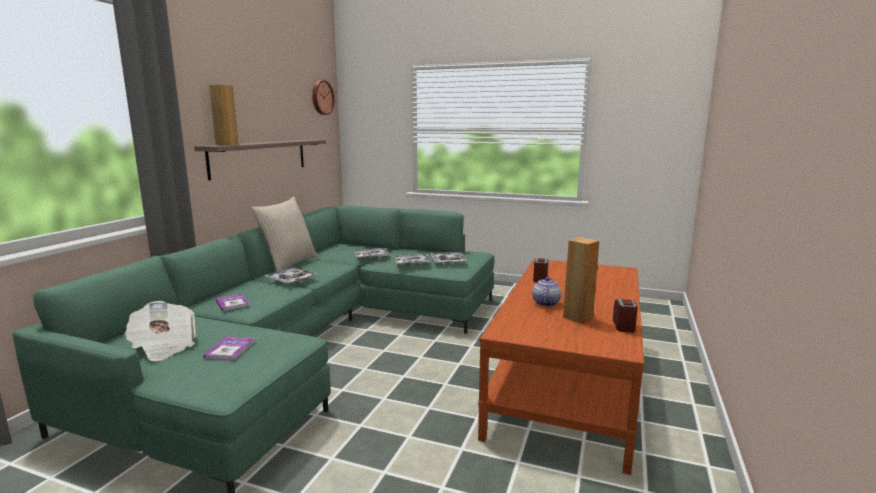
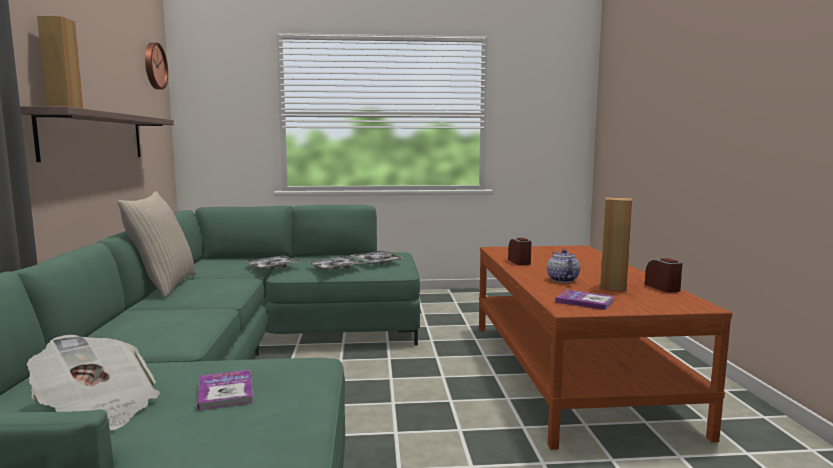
camera: 25 degrees left, 5 degrees down
(232, 303) = (141, 338): book -> book (585, 301)
(291, 280) = (194, 301): tray -> none

